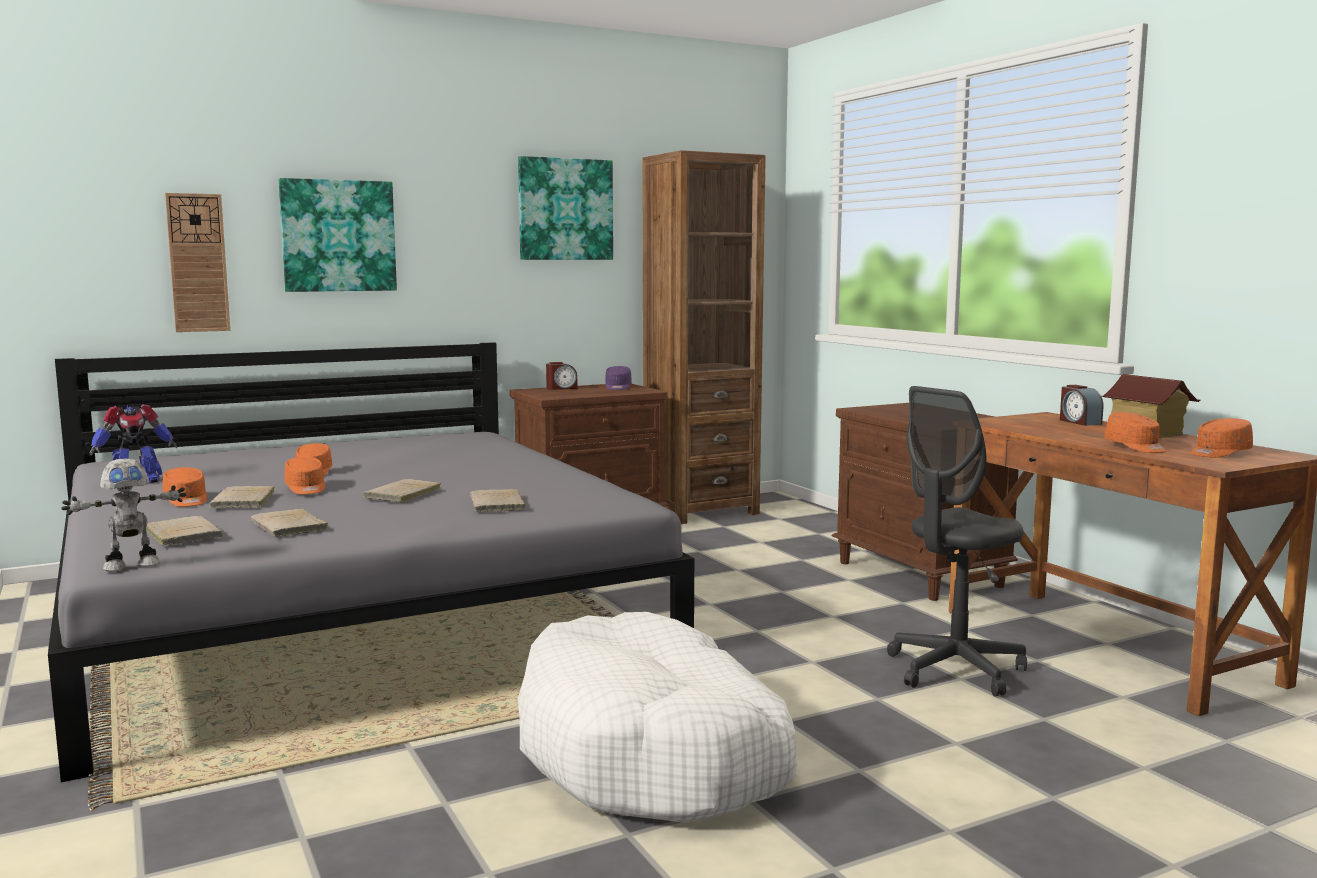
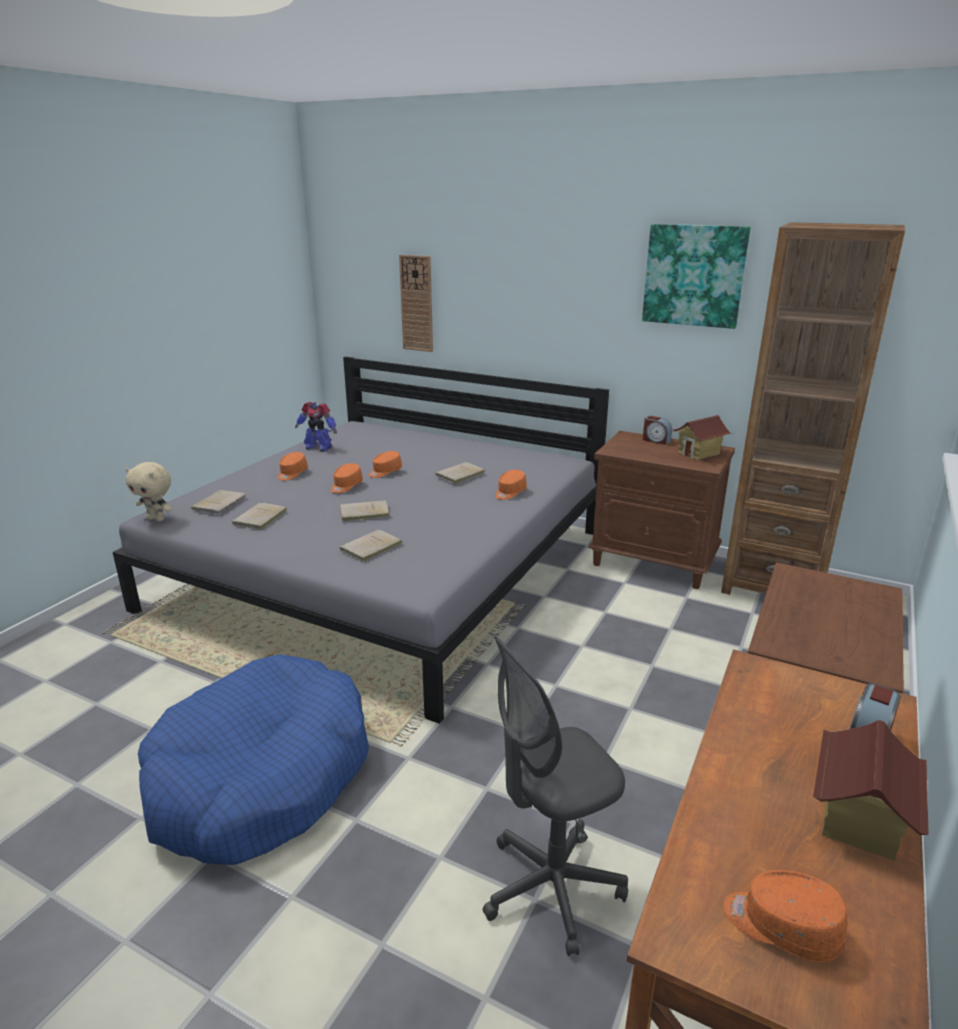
camera: 55 degrees right, 15 degrees up
(131, 565) = (156, 519): toy robot -> beige plush toy
(242, 501) = (301, 485): beige book -> beige book (459, 475)
(338, 236) = (501, 290): picture -> none
(618, 387) = (699, 453): purple cap -> toy house
(653, 752) = (261, 777): white dog bed -> blue dog bed
(955, 670) = (551, 888): grey office chair -> grey office chair turned 45 degrees counterclockwise
(1136, 447) = (725, 829): orange cap -> orange cap (509, 492)

